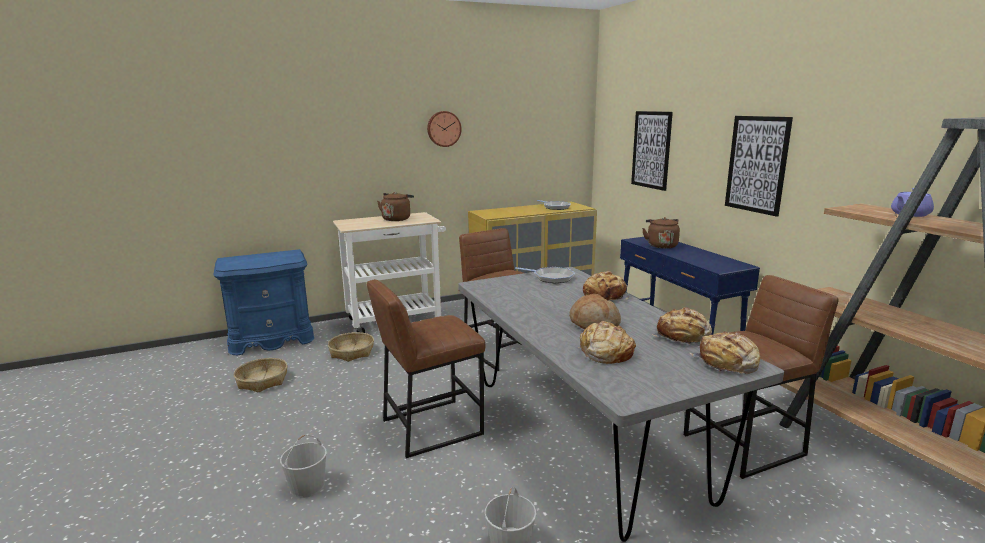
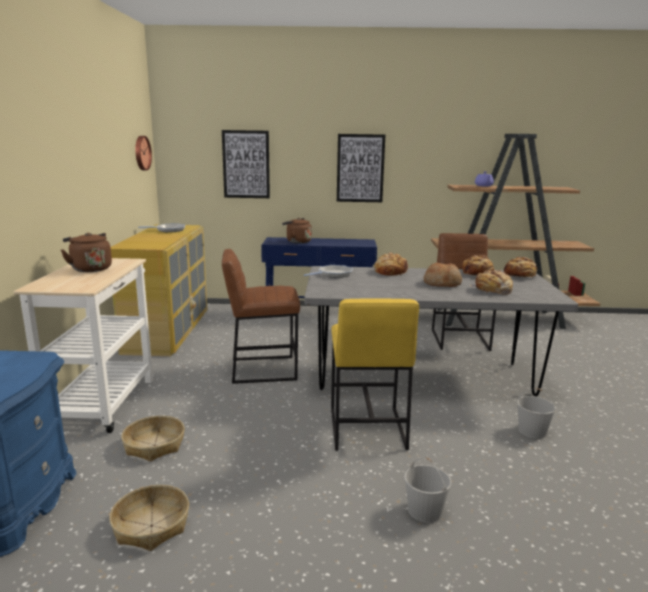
camera: 65 degrees left, 0 degrees up
(430, 427) = (367, 429): brown chair -> yellow chair
(443, 129) = (77, 148): wall clock -> wall clock (141, 153)

